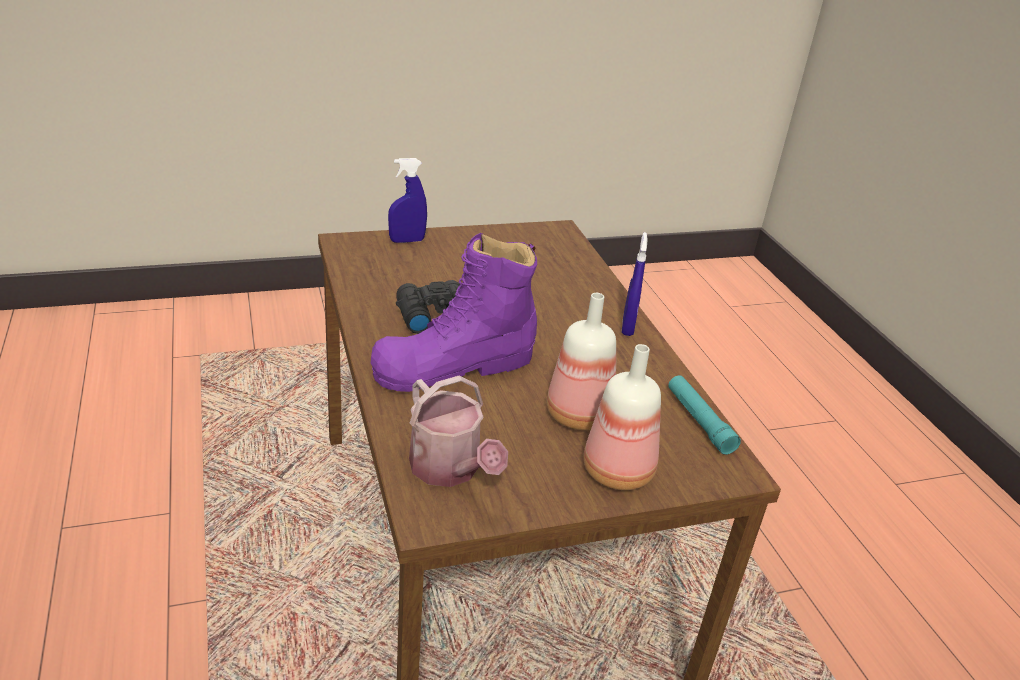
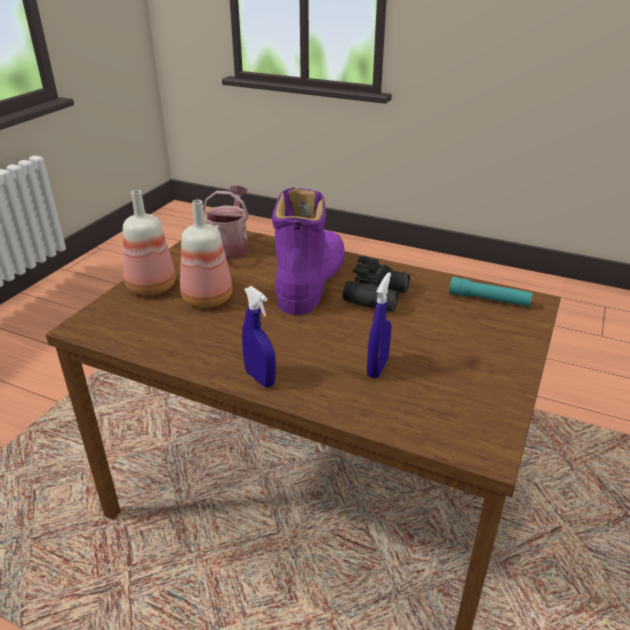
camera: 135 degrees right, 0 degrees up
(407, 241) = (519, 332): blue spray bottle -> blue spray bottle (377, 368)
(450, 470) = (230, 246): watering can -> watering can turned 90 degrees clockwise
(699, 421) = (130, 340): turquoise flashlight -> turquoise flashlight (489, 299)

